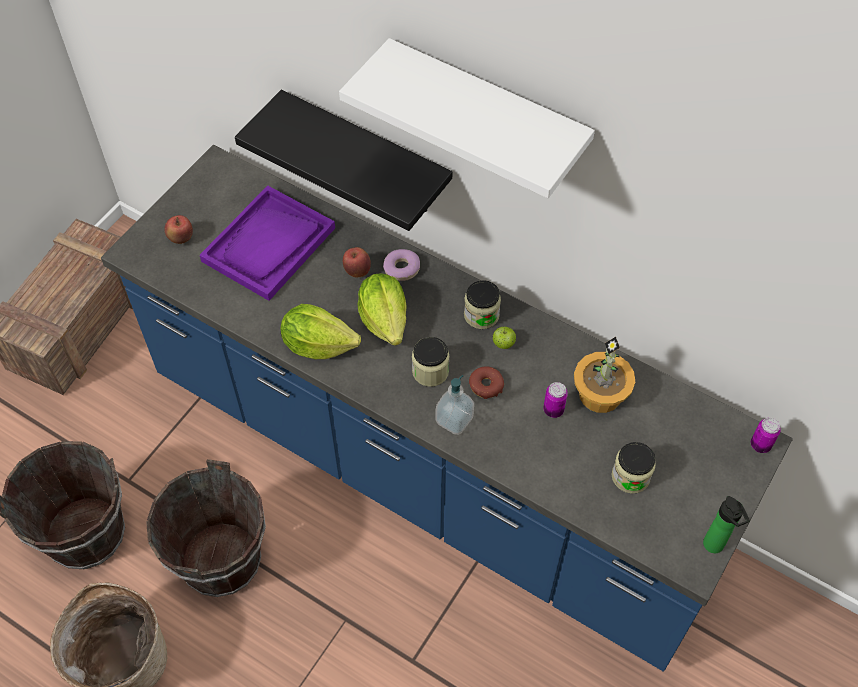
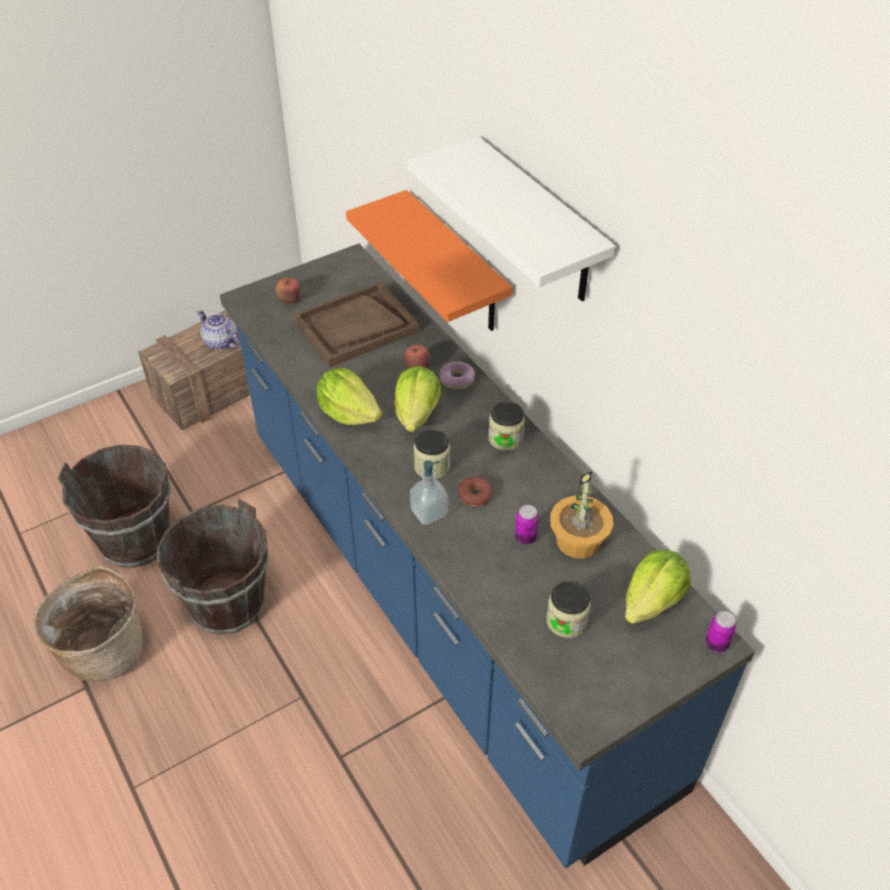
camera: 25 degrees right, 10 degrees down
(70, 288) = (220, 342): none -> teapot
(269, 245) = (356, 327): purple tray -> brown tray
(366, 155) = (456, 265): black shelf -> orange shelf
(503, 344) = (511, 468): apple -> none
(691, 427) = (653, 601): none -> lettuce
(715, 547) = (616, 717): bottle -> none

